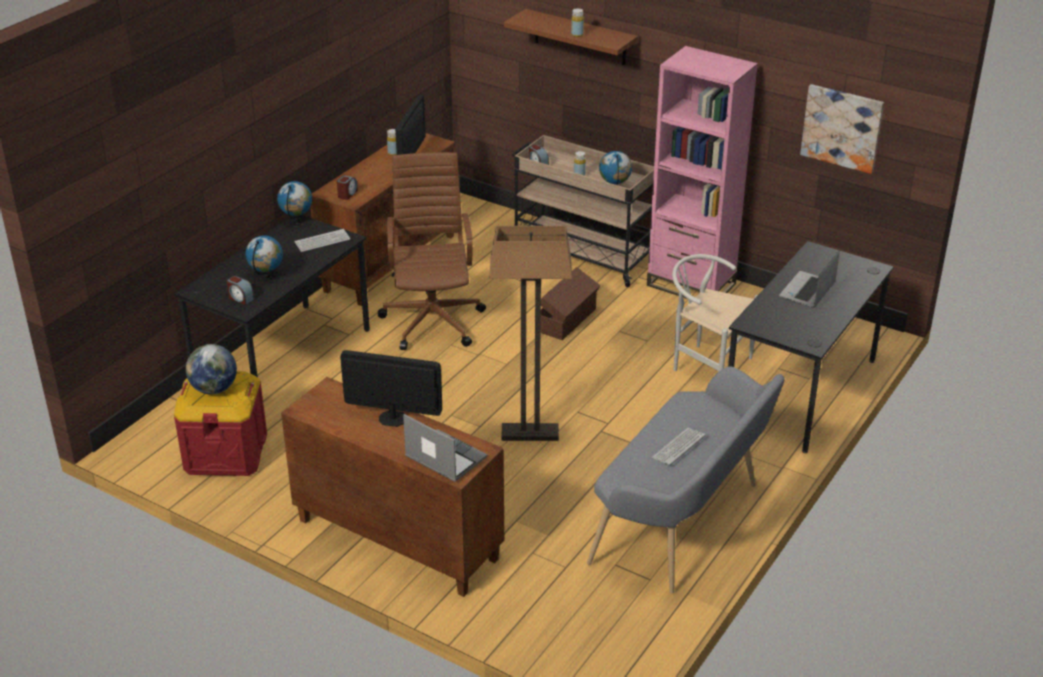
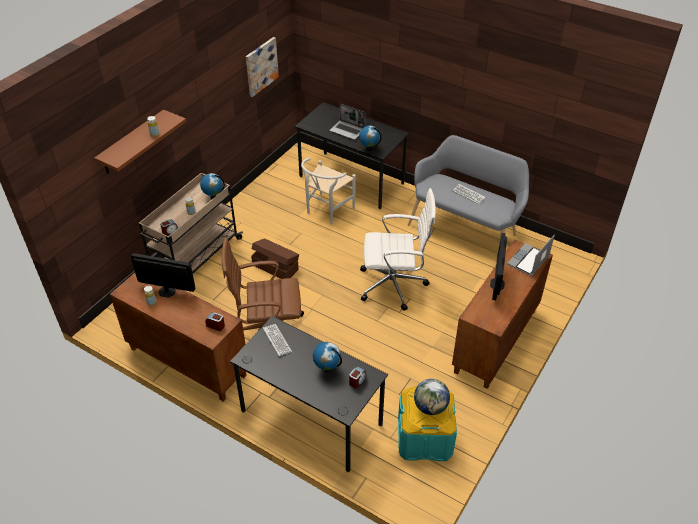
camera: 90 degrees left, 10 degrees up
(226, 452) = (424, 438): red storage box -> turquoise storage box
(297, 221) = (243, 358): globe -> globe (369, 148)
(529, 434) = (394, 285): floor lamp -> white office chair
(691, 284) = (241, 211): pink bookcase -> none

